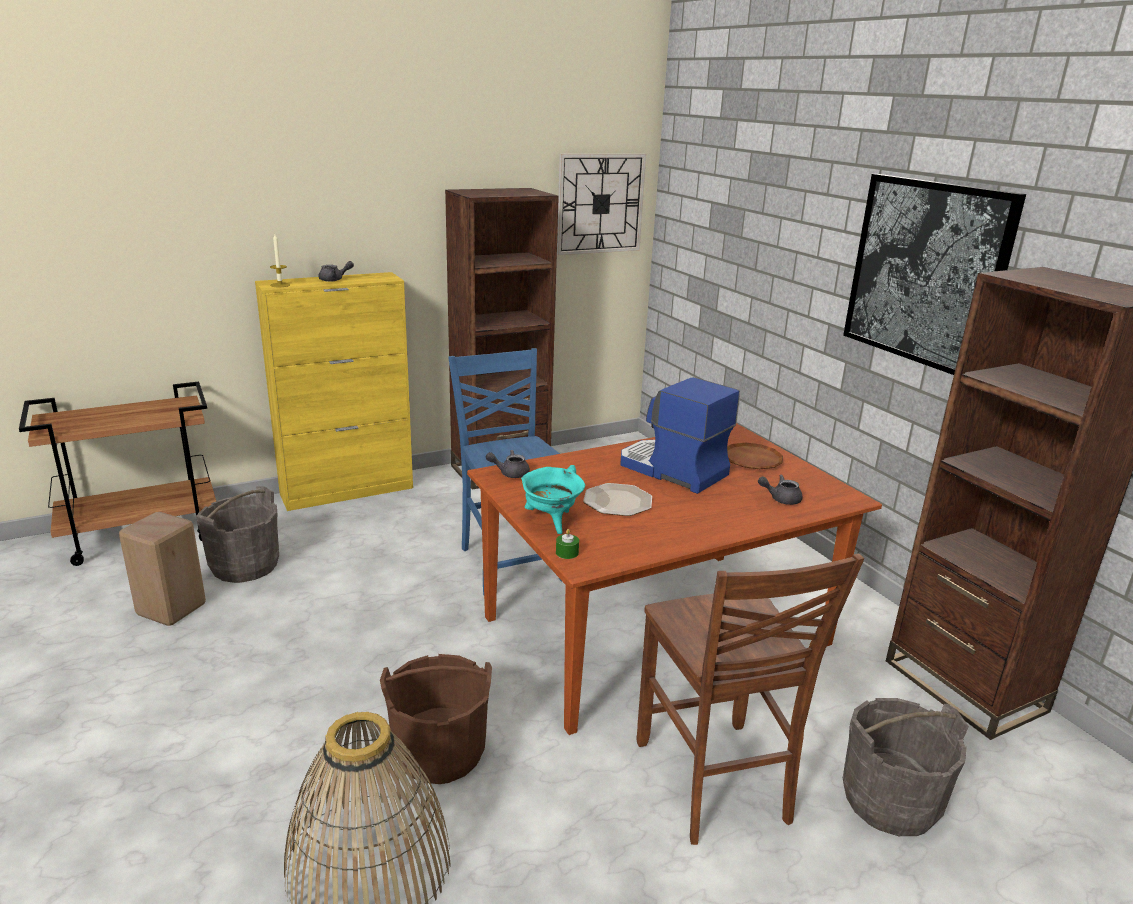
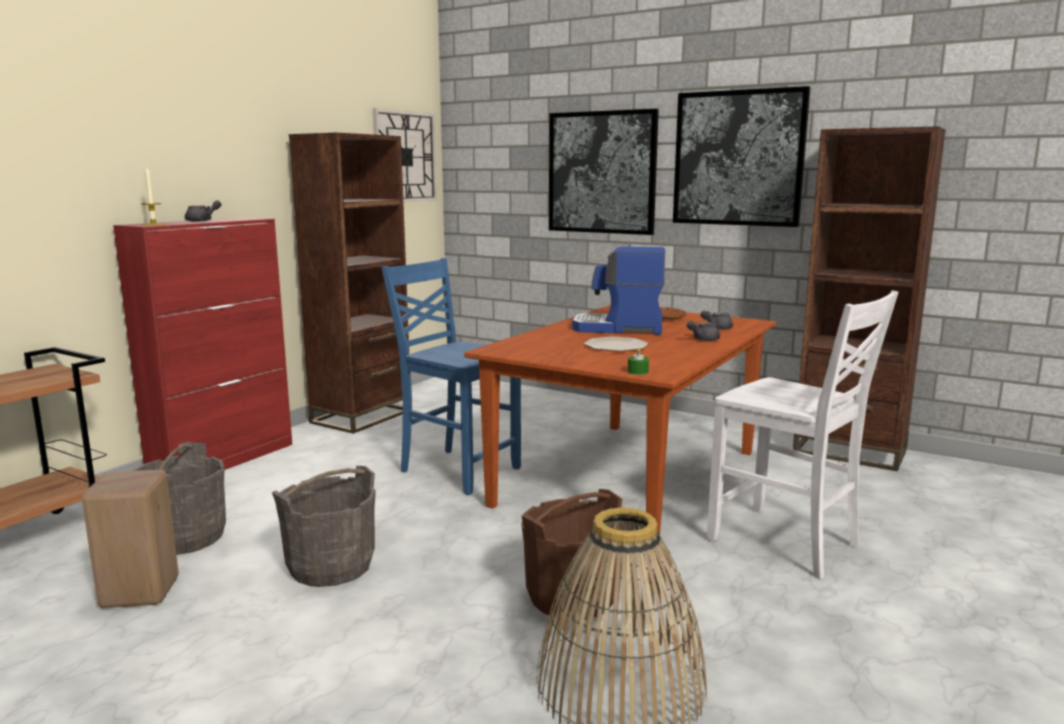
camera: 30 degrees left, 10 degrees down
(348, 491) = (224, 460): yellow cabinet -> red cabinet
(510, 473) = (504, 347): grey teapot -> grey teapot (702, 339)
(551, 522) = (592, 362): turquoise cooking pot -> none
(714, 783) = (786, 543): brown chair -> white chair
(787, 255) = (602, 172): none -> picture
(889, 801) = (891, 516): grey bucket -> grey bucket (330, 566)

